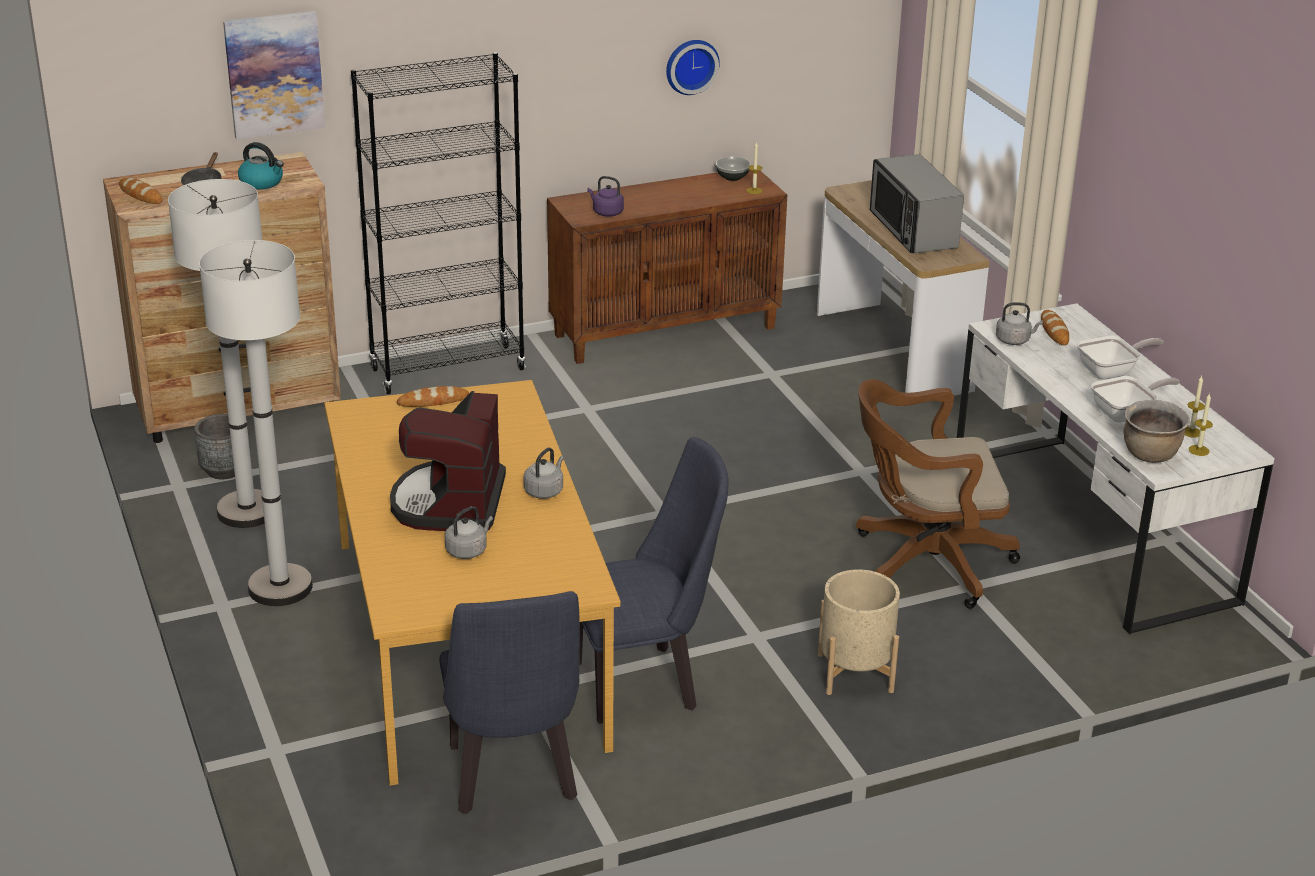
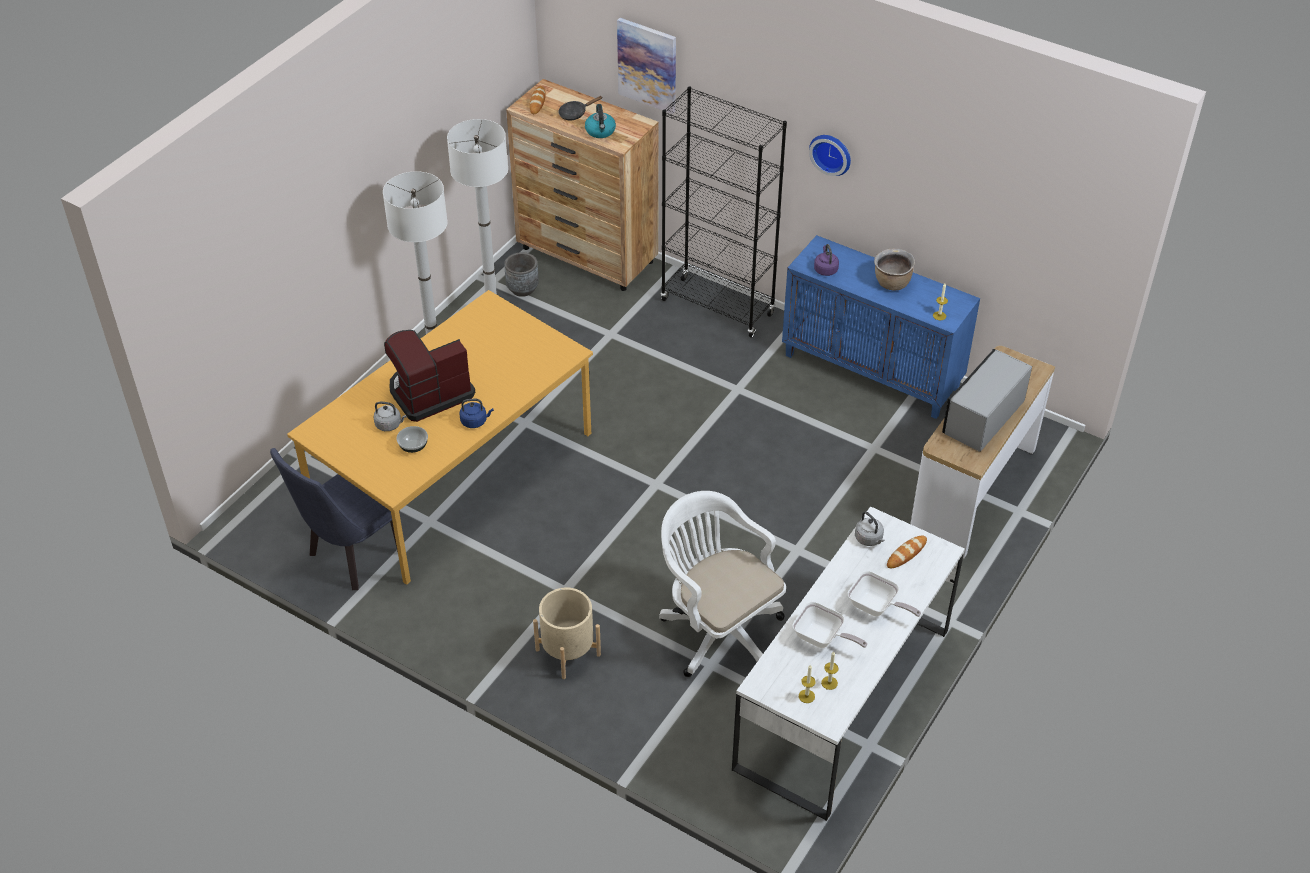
camera: 55 degrees right, 15 degrees up
(433, 401) = (529, 327): bread -> none
(545, 491) = (475, 421): grey kettle -> blue kettle
(645, 682) = (479, 565): blue chair -> none
(665, 330) = (872, 371): brown cabinet -> blue cabinet
(690, 65) = (939, 200): wall clock -> wall clock (831, 153)
(732, 177) = (948, 296): bowl -> bowl (414, 446)
(923, 562) = (717, 630): brown office chair -> white office chair
(1150, 455) = (774, 673): brown cooking pot -> brown cooking pot (892, 283)

